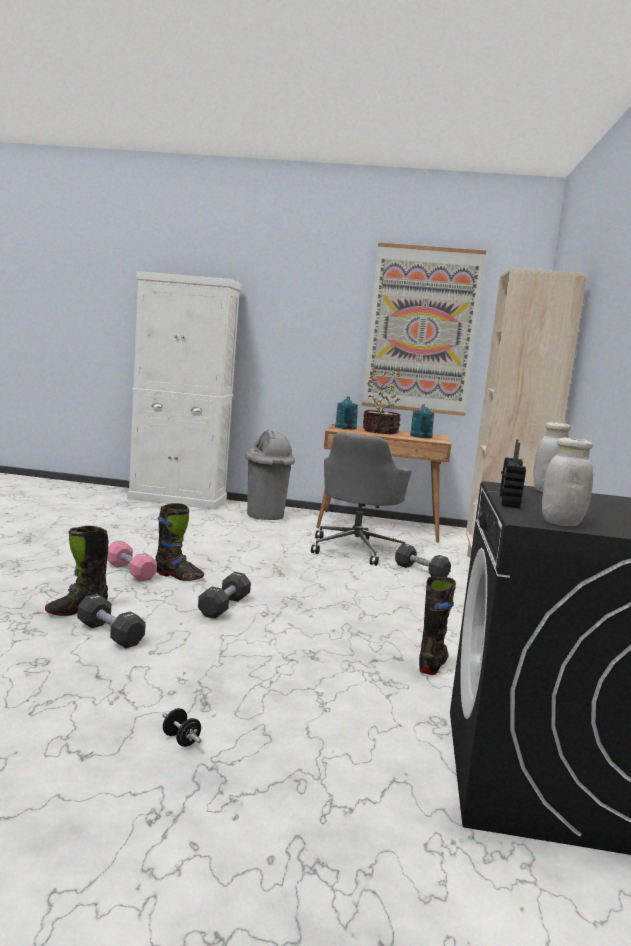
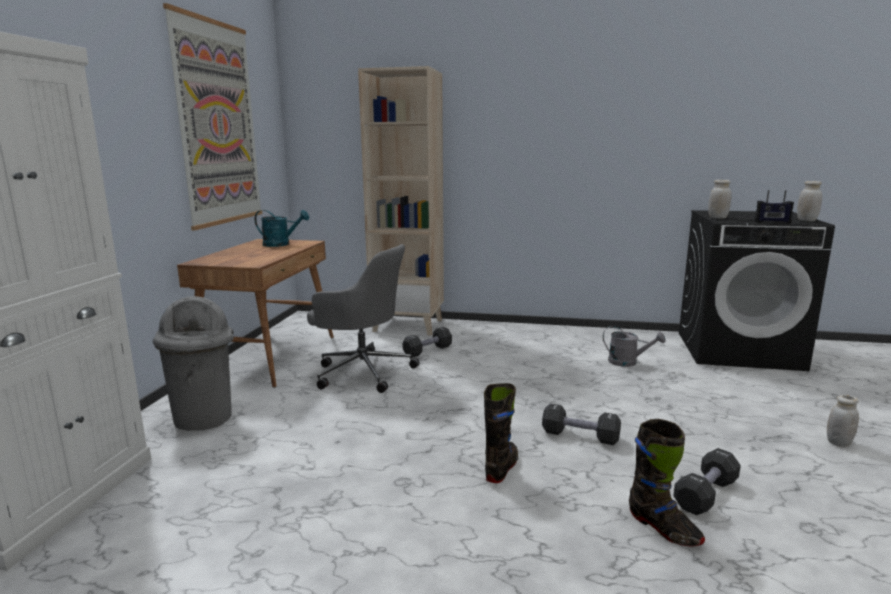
camera: 85 degrees left, 5 degrees up
(130, 572) = (501, 505): pink dumbbell -> none
(181, 740) = (838, 442): black dumbbell -> white jar
(345, 428) = (227, 261): turquoise watering can -> none
(381, 431) = (248, 252): potted plant -> none
(433, 664) = (628, 362): black boot -> grey watering can

